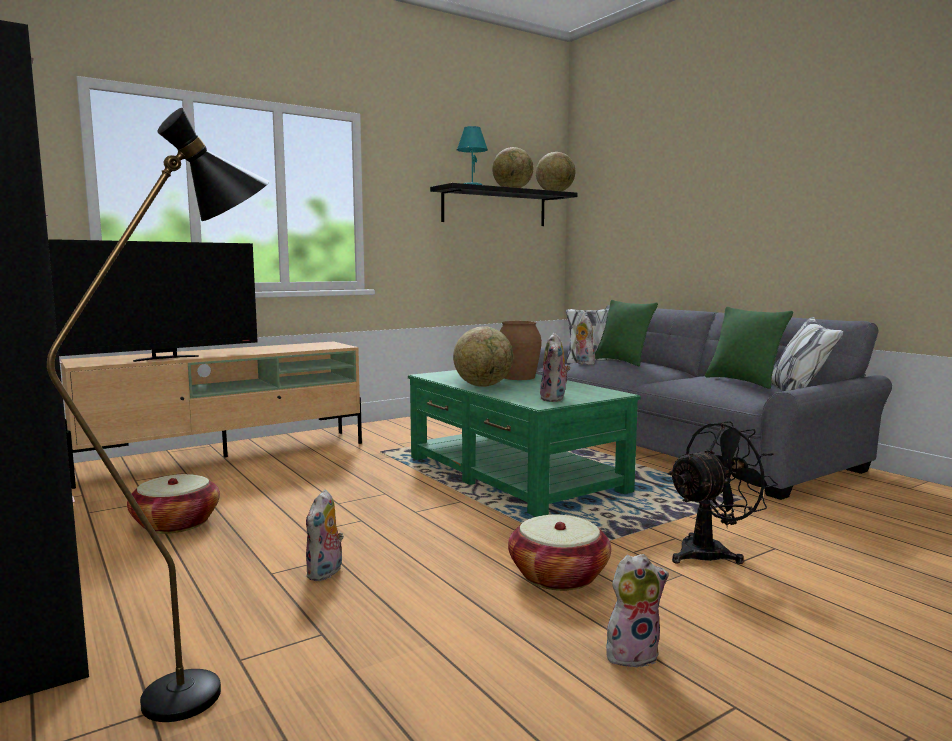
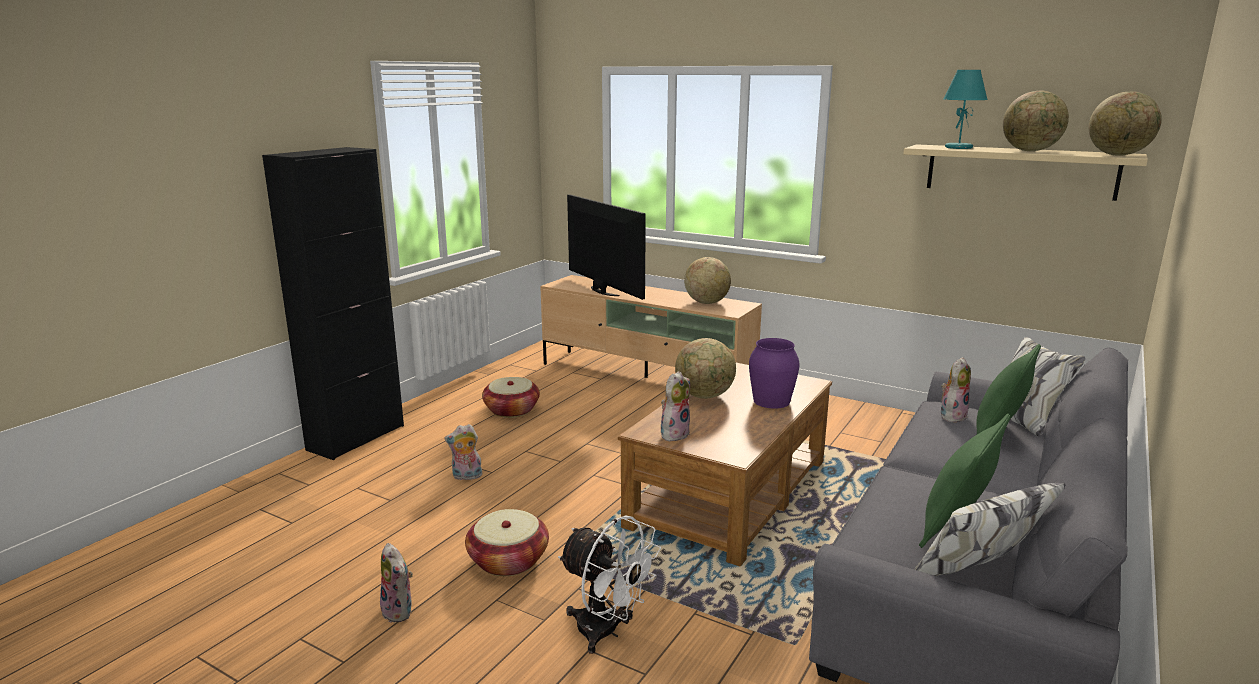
camera: 65 degrees right, 10 degrees up
(165, 358) = (602, 291): television -> television turned 150 degrees counterclockwise
(210, 686) = (331, 489): black floor lamp -> none
(295, 346) = (706, 302): none -> globe
(495, 207) = (1020, 171): black shelf -> beige shelf
(513, 474) = (728, 493): green coffee table -> brown coffee table
(518, 377) = (771, 401): brown vase -> purple vase
(554, 399) = (674, 434): plush toy -> plush toy turned 150 degrees clockwise
(711, 552) = (607, 632): black fan -> white fan

